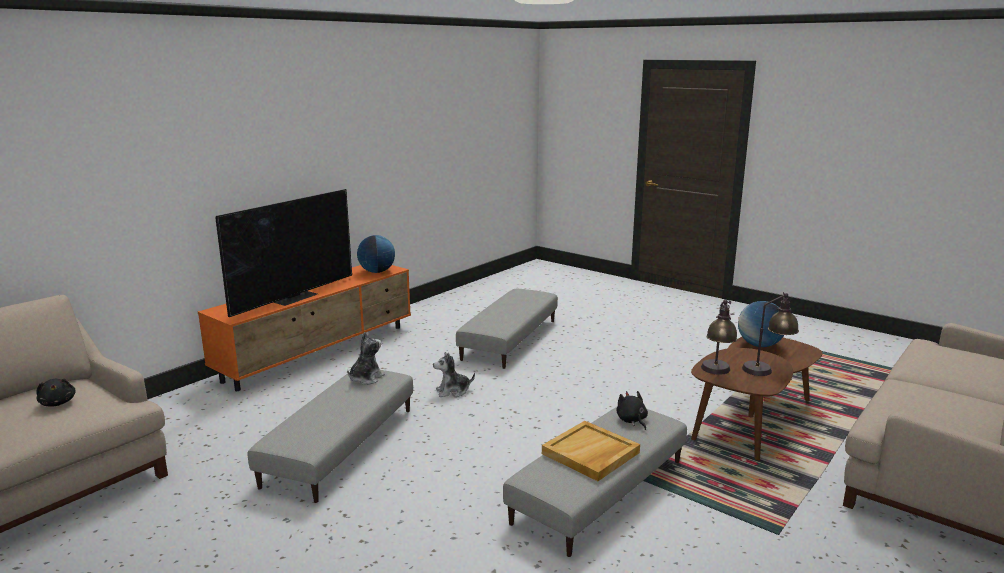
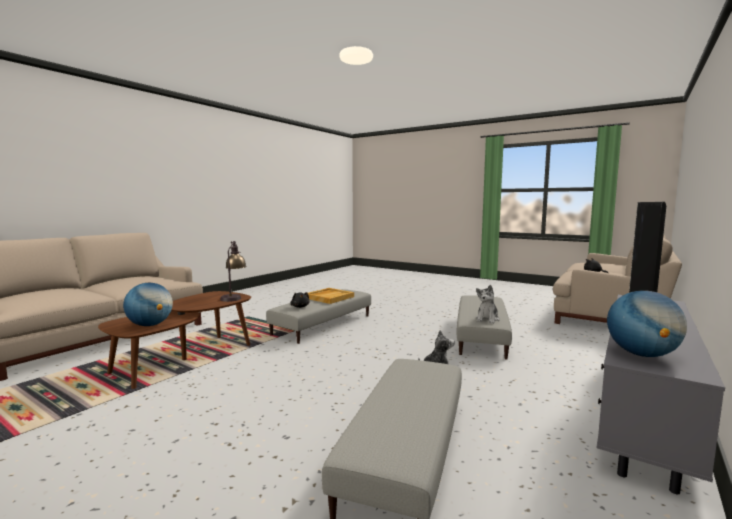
camera: 175 degrees right, 10 degrees down
(319, 352) = (643, 410): orange tv stand -> grey tv stand
(767, 369) = (193, 299): table lamp -> none

